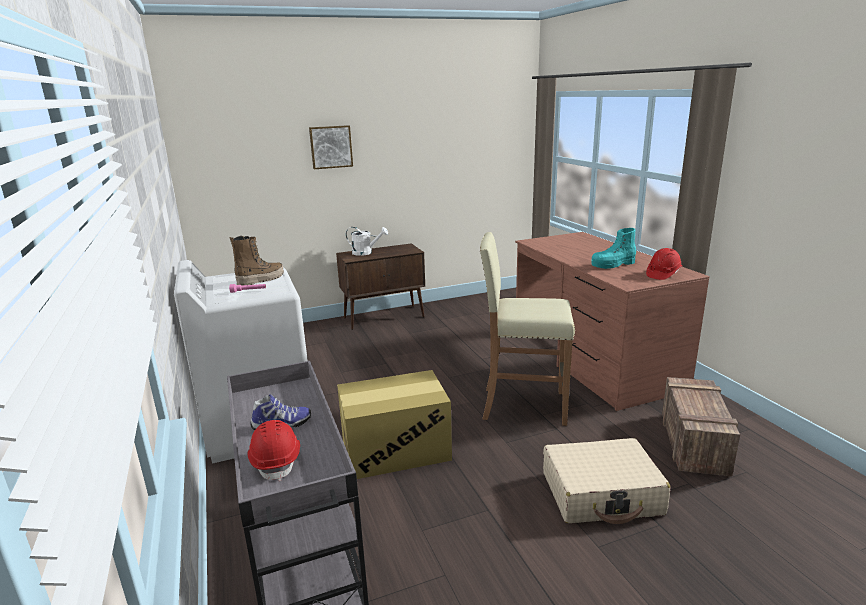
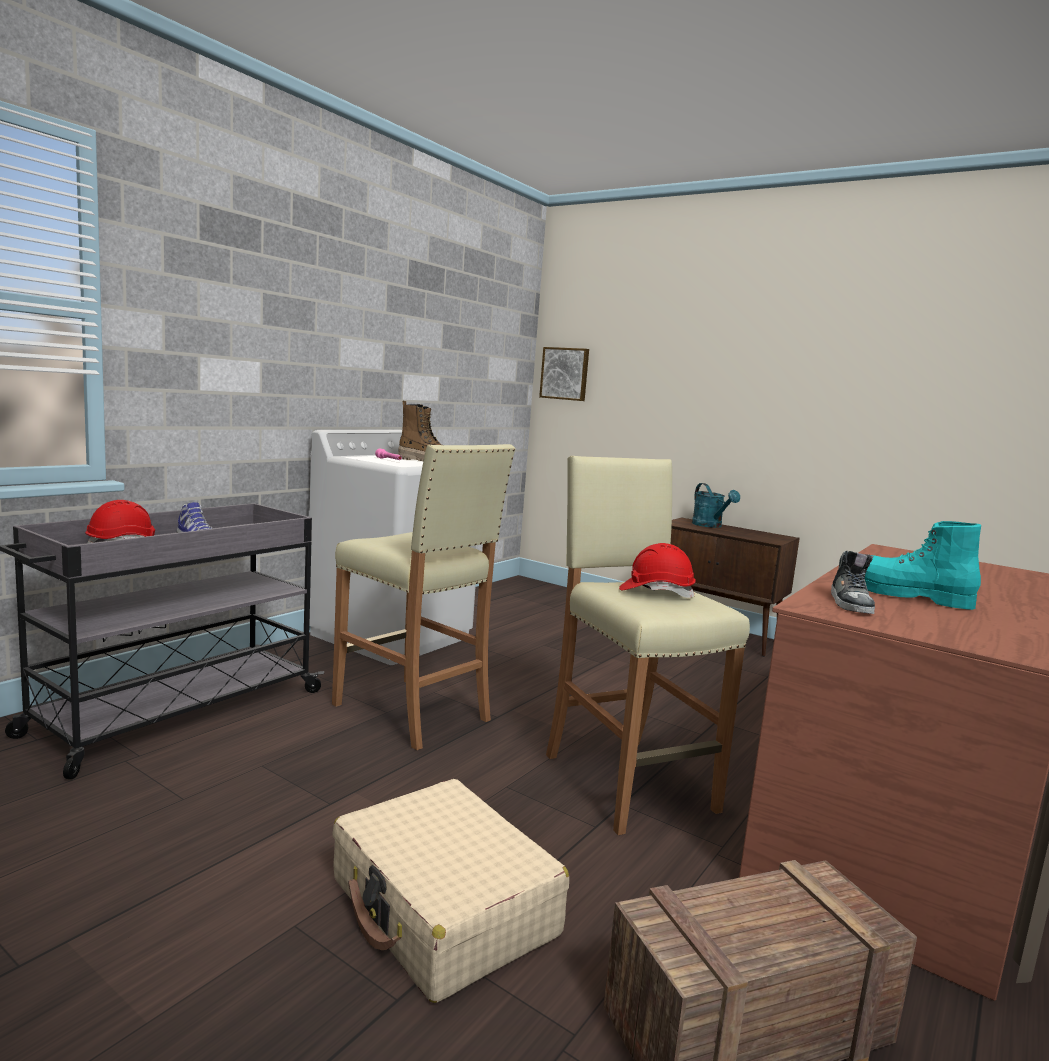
camera: 55 degrees right, 10 degrees down
(331, 147) = (709, 367): picture -> picture (565, 374)
(366, 253) = (710, 526): white watering can -> turquoise watering can
(396, 450) = (412, 713): cardboard box -> beige stool
(623, 277) = (850, 603): none -> shoe
(663, 274) = (954, 631): red hard hat -> red hard hat (656, 592)

